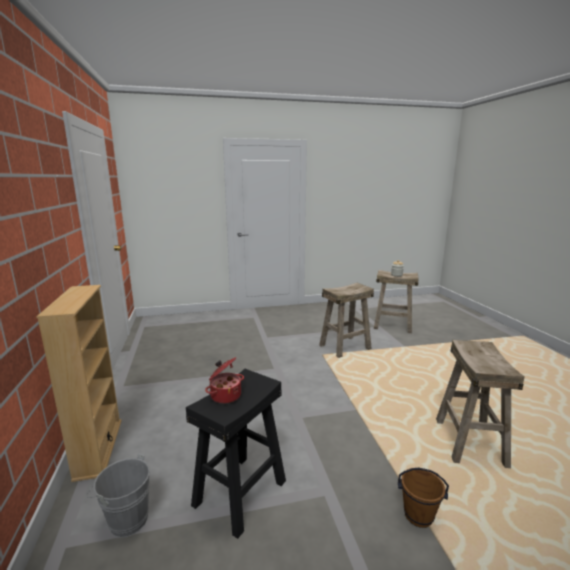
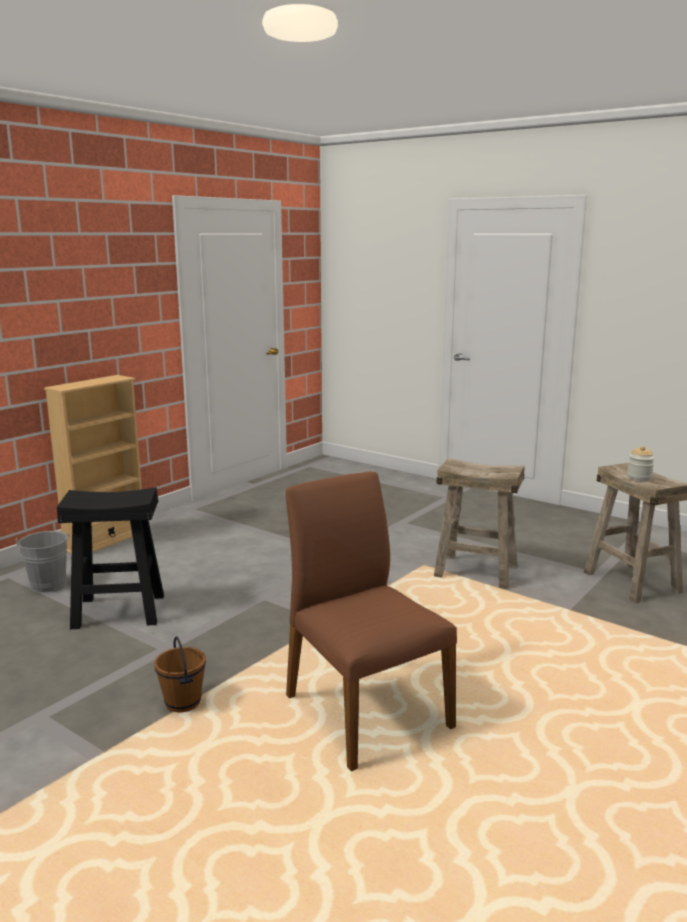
camera: 50 degrees right, 0 degrees up
(225, 395) = (103, 495): cooking pot -> none
(469, 442) = (364, 711): beige stool -> brown chair

